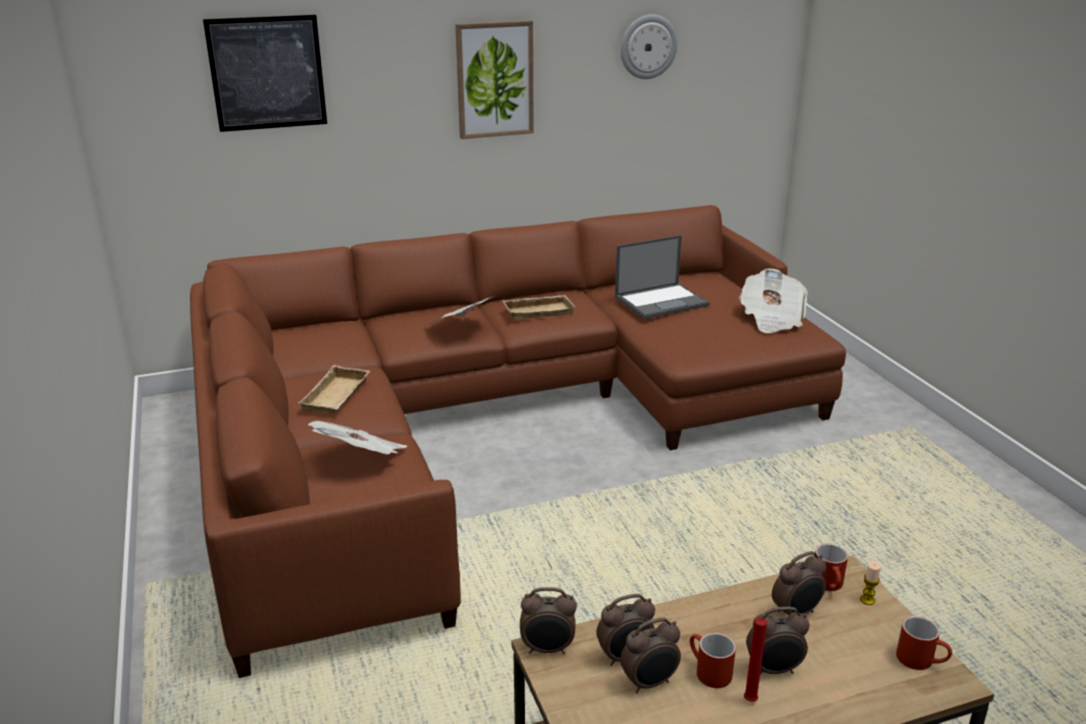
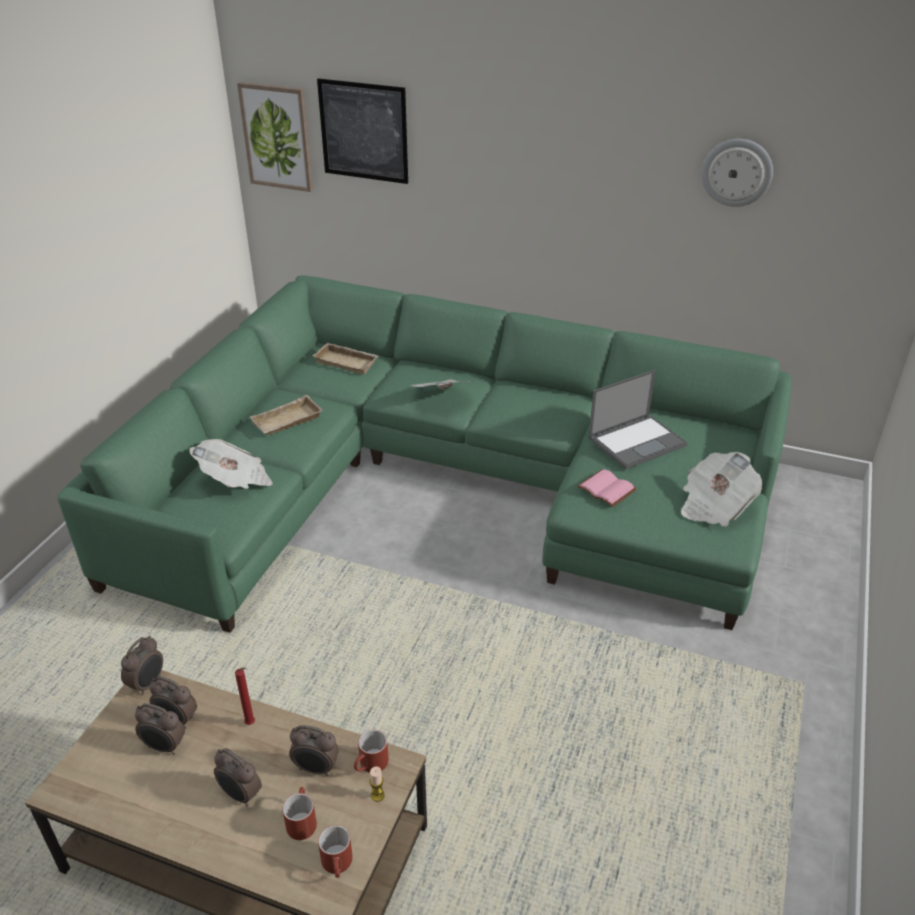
camera: 40 degrees right, 10 degrees up
(490, 422) = (447, 485): brown sofa -> green sofa
(494, 79) = (562, 174): picture -> picture (277, 137)
(539, 311) = (522, 406): beige tray -> beige tray (347, 362)
(547, 649) = (148, 684): alarm clock -> alarm clock turned 105 degrees counterclockwise
(662, 301) = (637, 441): laptop -> laptop turned 45 degrees counterclockwise
(689, 337) = (608, 489): none -> pink book
(707, 671) = (204, 765): red mug -> red mug (301, 820)
(752, 700) = (198, 803): red candle -> red candle (251, 724)

